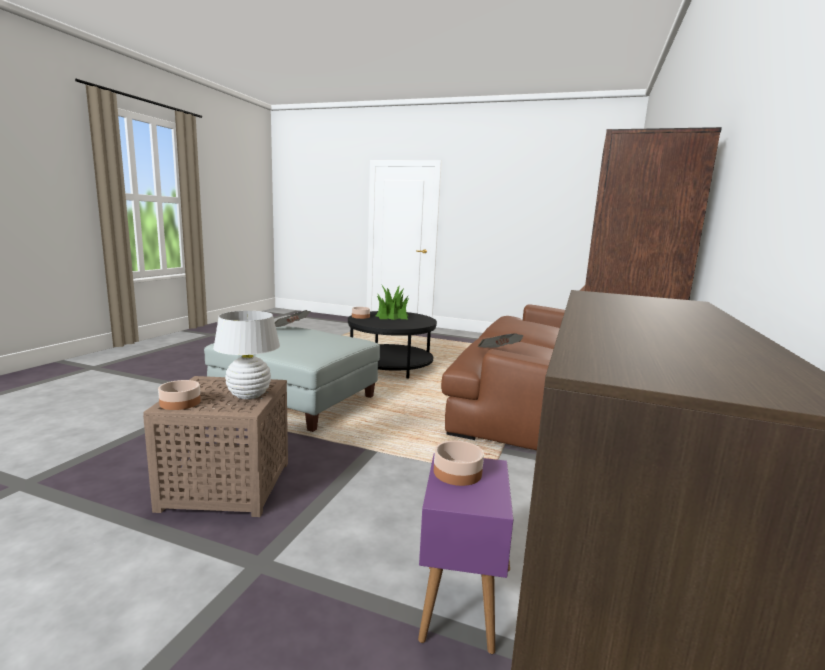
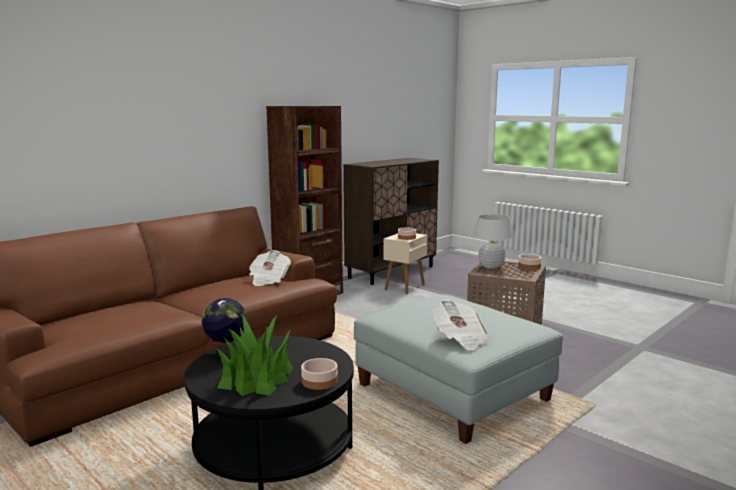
camera: 155 degrees left, 0 degrees up
(426, 321) = (226, 352): none -> globe
(458, 604) = (404, 287): purple side table -> beige side table

